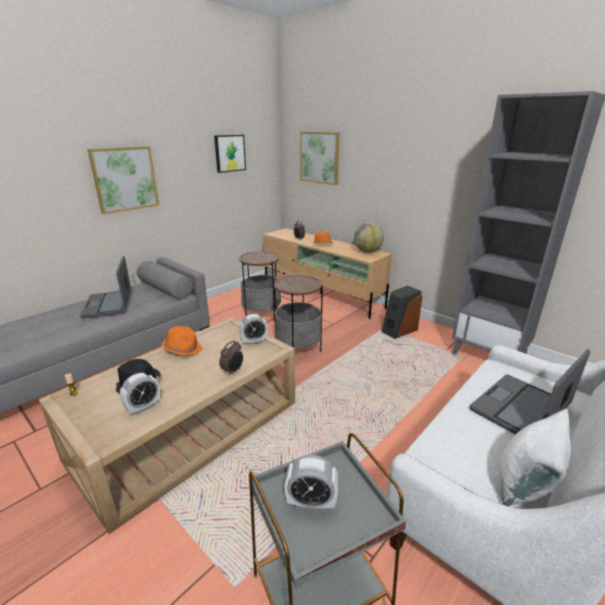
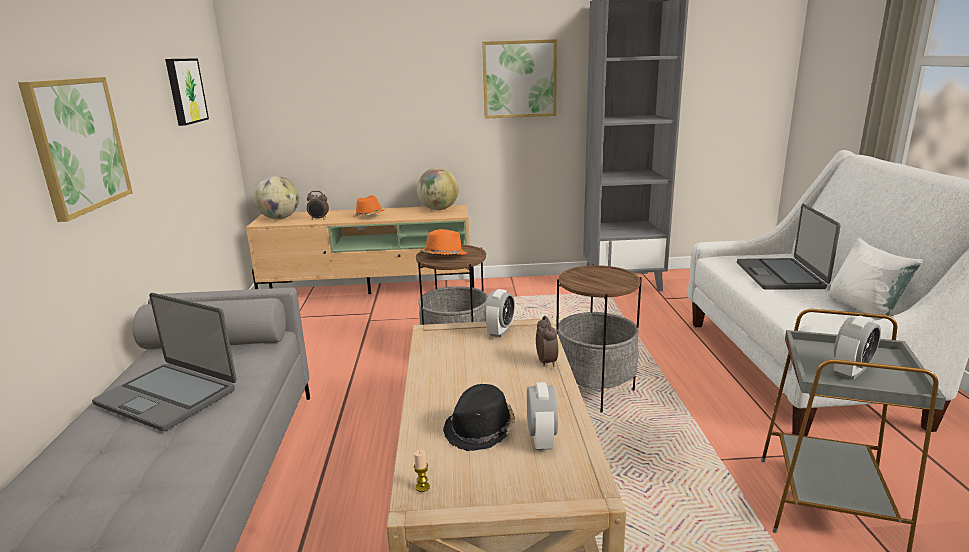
camera: 45 degrees left, 5 degrees down
(183, 349) = (439, 376): orange hat -> orange hat (444, 256)
(262, 314) = (337, 344): side table -> side table (595, 391)
(285, 233) = (280, 218): none -> globe
(319, 157) = (319, 90): picture -> picture (519, 79)
(399, 330) = (521, 295): speaker -> none

